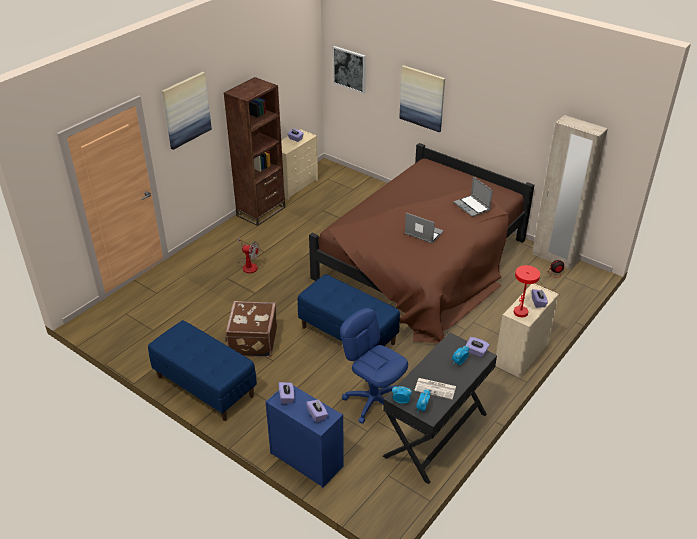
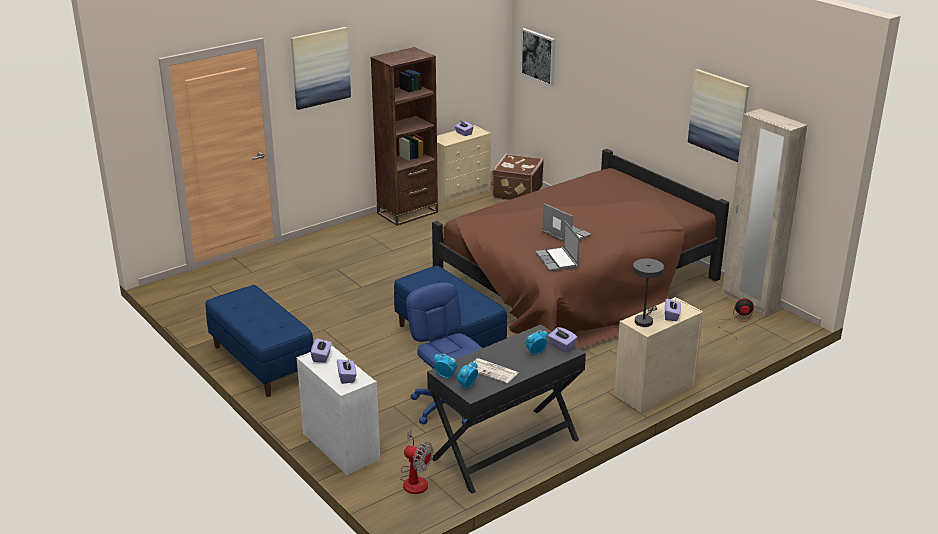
camera: 15 degrees right, 10 degrees down
(248, 265) = (367, 260): fan -> fan (415, 479)
(252, 341) = (335, 330): brown suitcase -> brown suitcase (516, 193)
(305, 459) = (340, 446): blue dresser -> white dresser
(422, 98) = (612, 91): picture -> picture (718, 114)
(472, 207) = (641, 217): laptop -> laptop (557, 260)
(520, 310) = (644, 320): red table lamp -> grey table lamp

